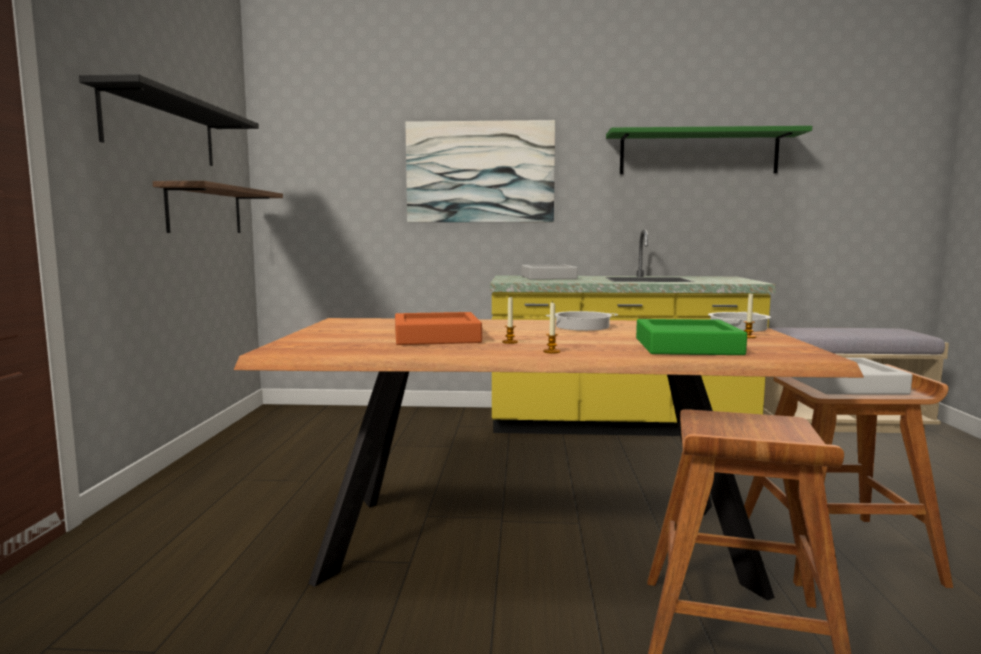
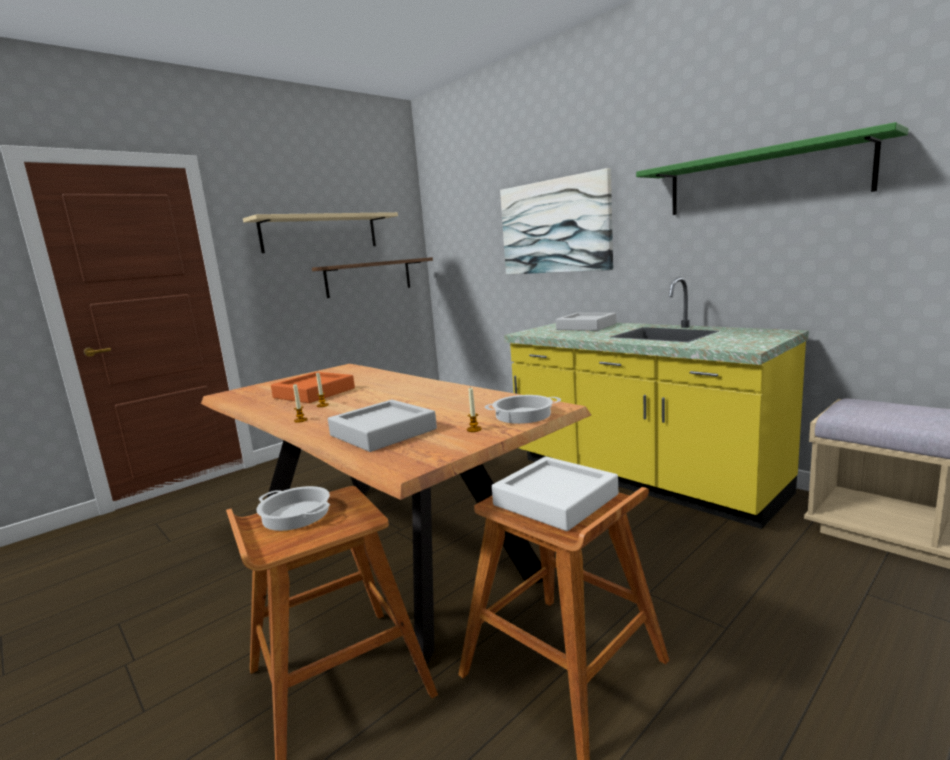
camera: 45 degrees right, 5 degrees up
(162, 130) = (320, 233): black shelf -> beige shelf
(582, 326) = (426, 394): cooking pot -> cooking pot (297, 514)
(687, 346) = (383, 432): green tray -> grey tray

